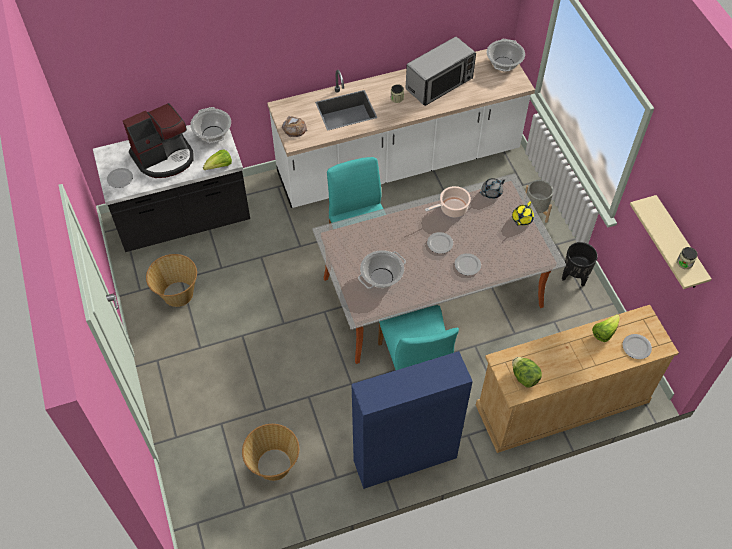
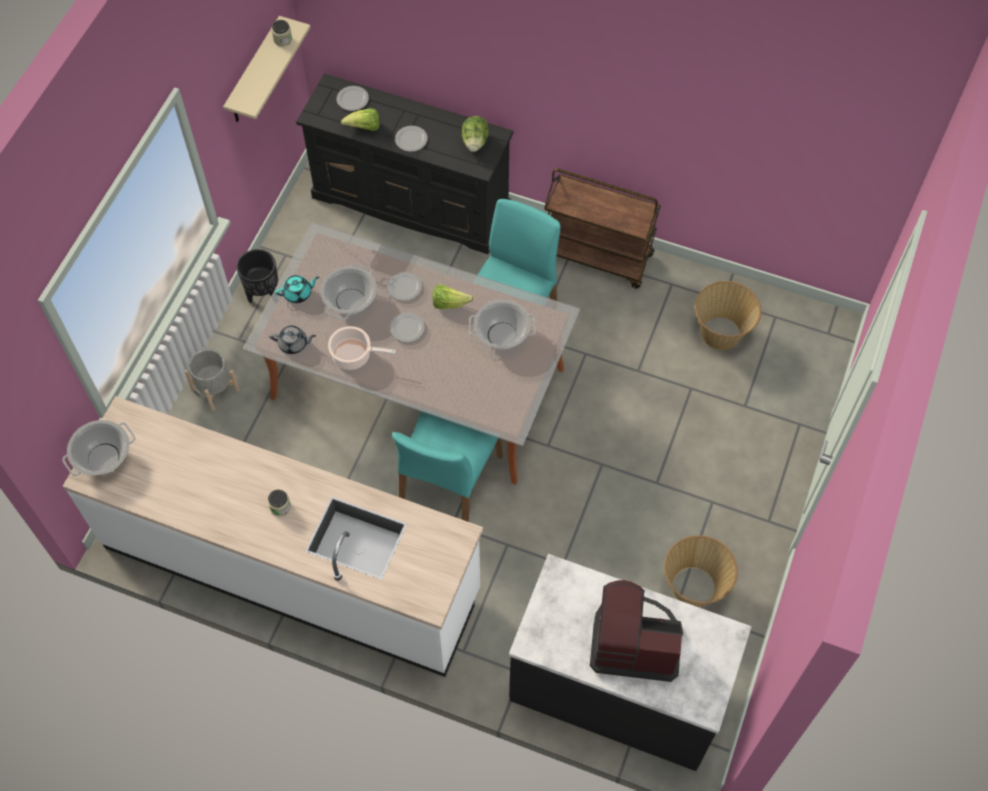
camera: 140 degrees left, 5 degrees up
(119, 179) = (712, 648): plate -> plate (411, 140)
(212, 134) = (547, 633): cooking pot -> cooking pot (350, 301)
(219, 166) = (576, 573): lettuce -> lettuce (449, 303)
(294, 128) = (443, 556): bread -> none
(404, 459) = (597, 256): blue cabinet -> brown cart
(439, 84) = (209, 488): microwave -> none
(521, 219) = (298, 293): yellow teapot -> turquoise teapot
(561, 404) = (412, 202): beige dresser -> black dresser

